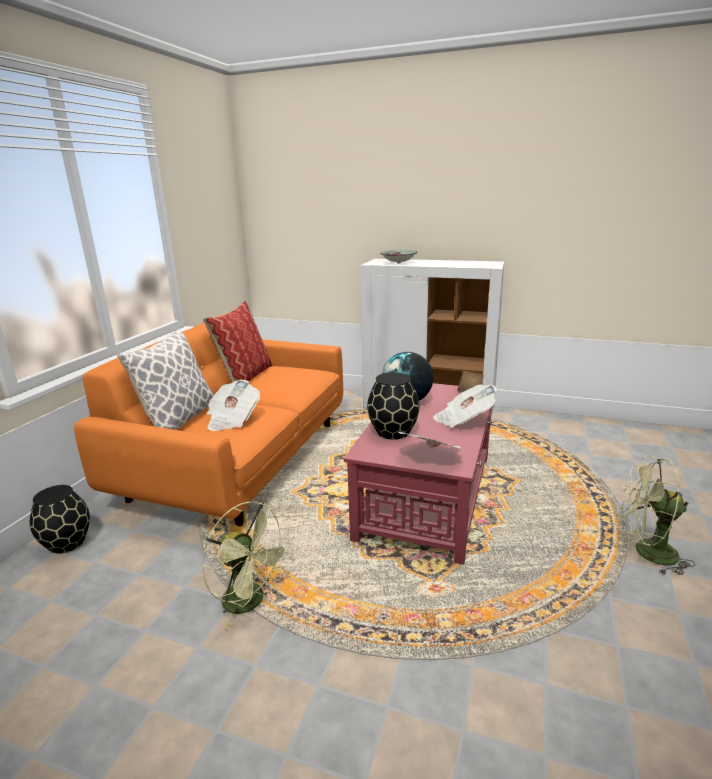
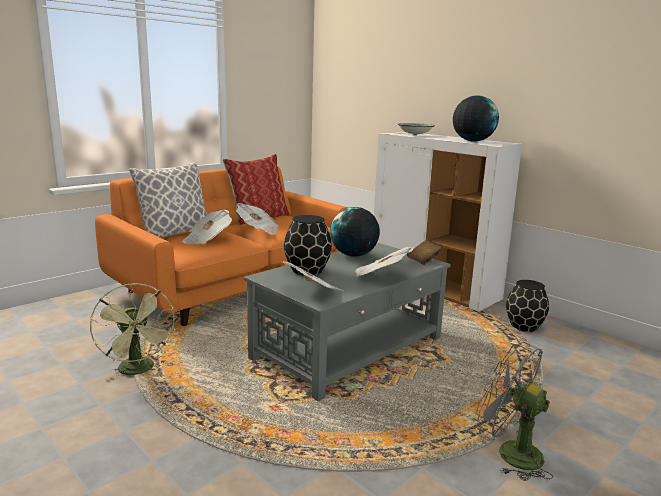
camera: 25 degrees right, 5 degrees down
(68, 542) = (72, 304): black vase -> black vase (524, 326)
(269, 393) = (258, 230): none -> newspaper
(427, 495) = (350, 348): red coffee table -> grey coffee table
(465, 264) = (472, 141): none -> globe
(646, 553) = (509, 452): green fan -> grey fan

